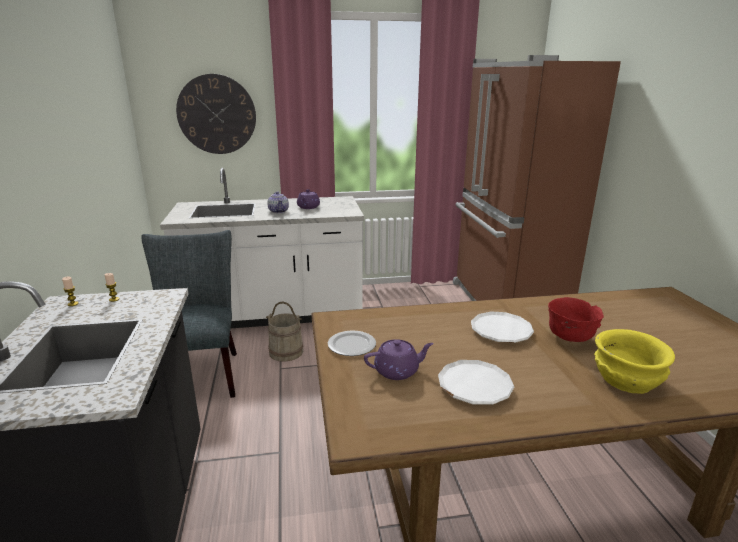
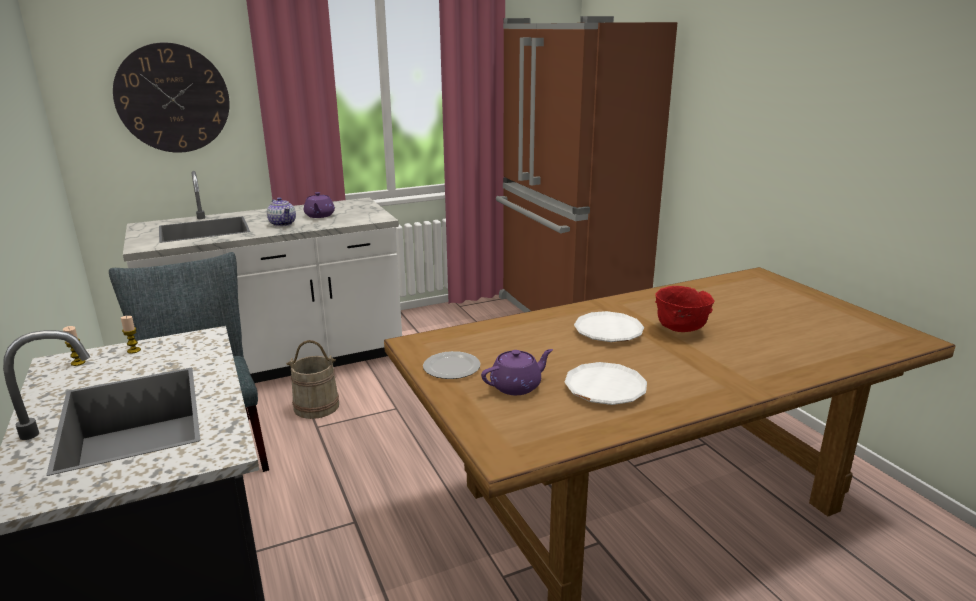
camera: 15 degrees left, 0 degrees up
(627, 379) = (749, 360): yellow bowl -> none

